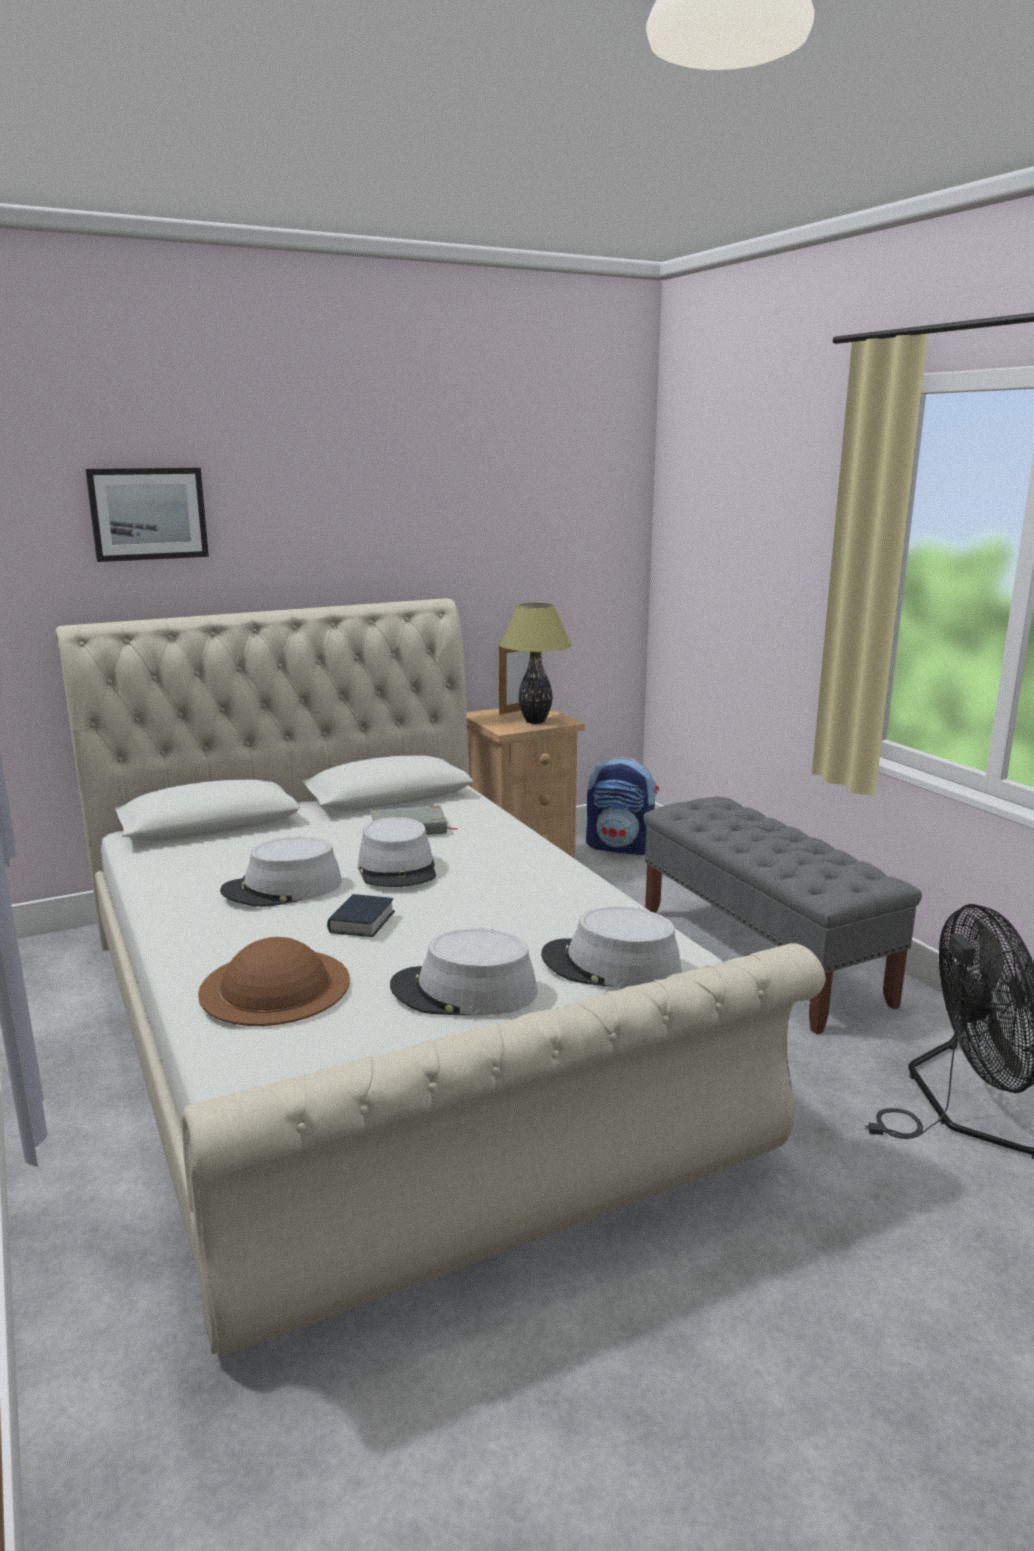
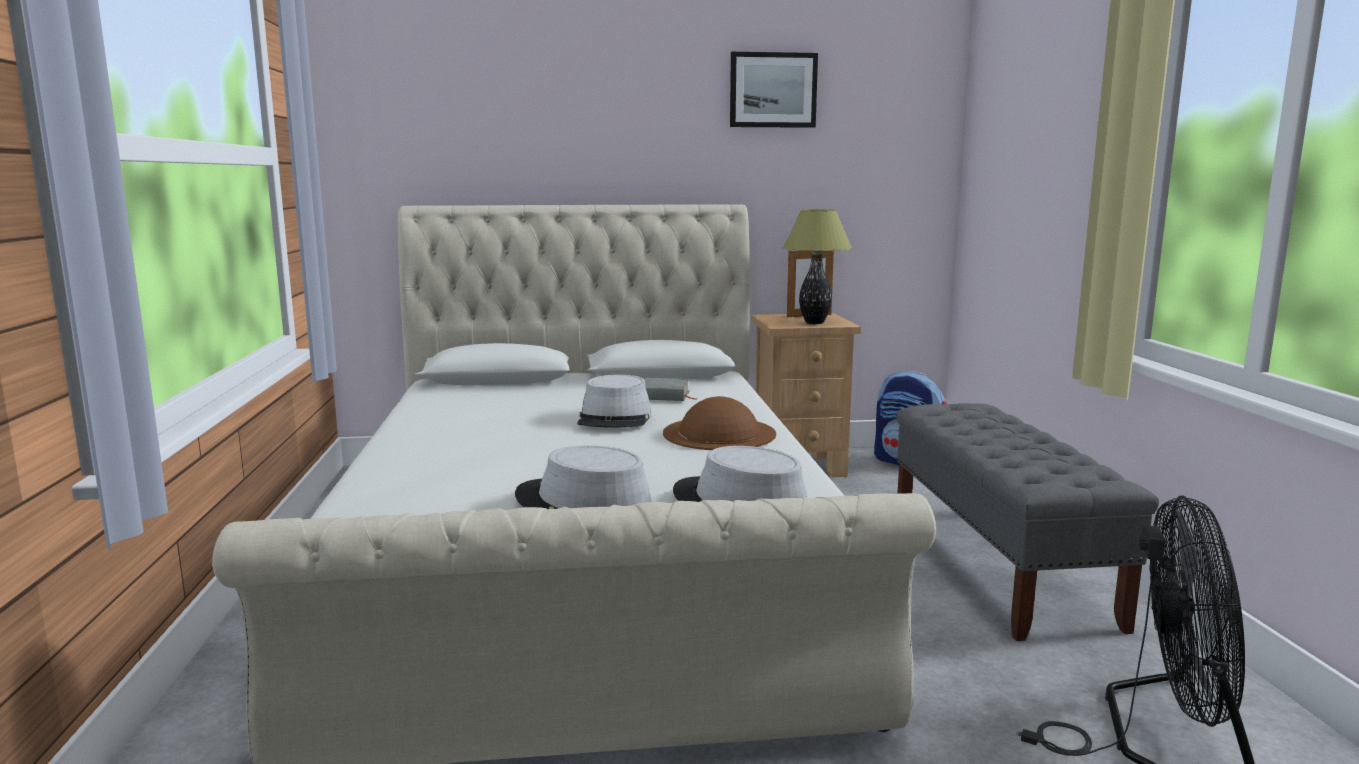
camera: 20 degrees right, 5 degrees down
(148, 514) = (484, 119): picture -> picture (773, 90)
(275, 986) = (427, 476): brown hat -> brown hat (719, 433)
(282, 888) = (507, 420): grey hat -> none
(361, 922) = (545, 447): book -> none

